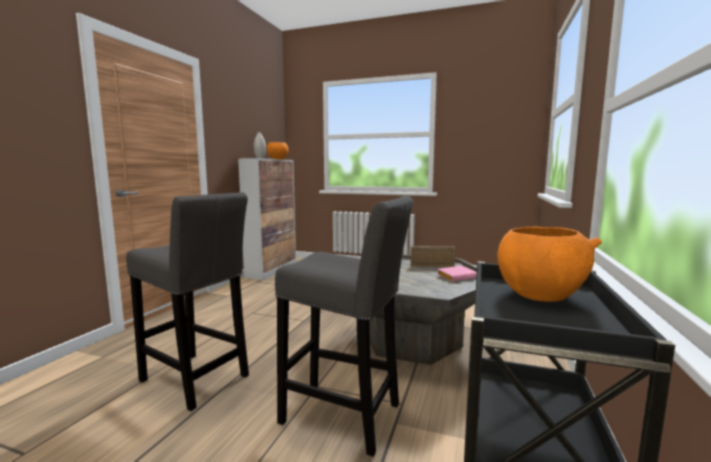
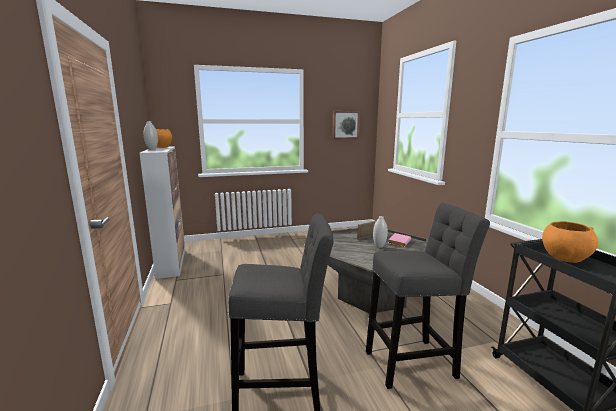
camera: 35 degrees left, 5 degrees up
(421, 275) = (379, 246): none -> white vase
(492, 137) = (345, 125): none -> picture

